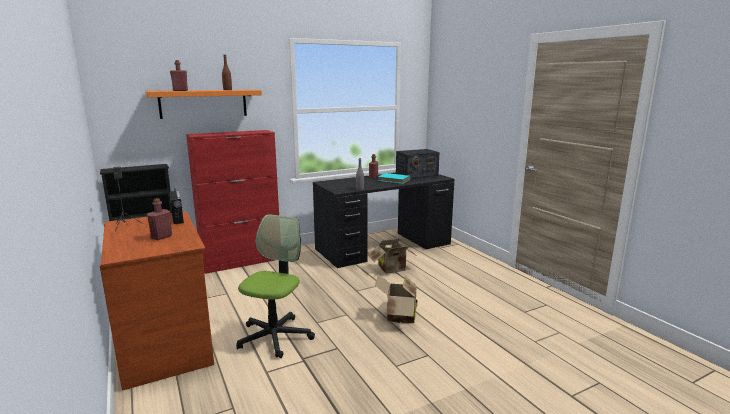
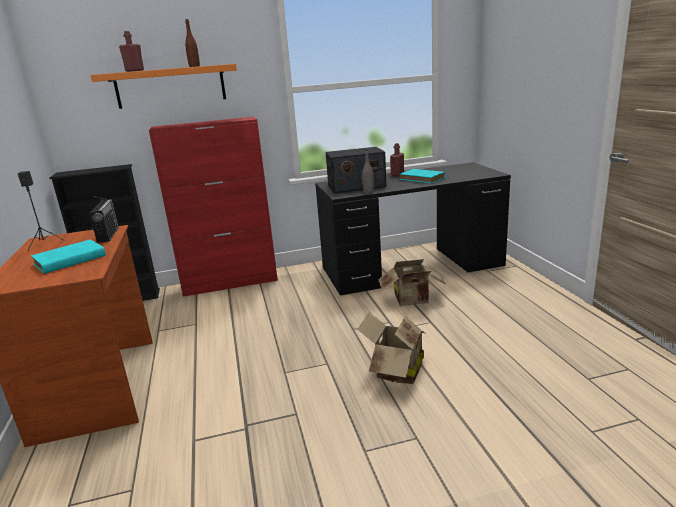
camera: 15 degrees right, 5 degrees up
(161, 237) = (68, 261): red bottle -> turquoise book
(275, 337) = (225, 389): office chair -> none
(416, 175) = (458, 170): radio -> radio (356, 186)

